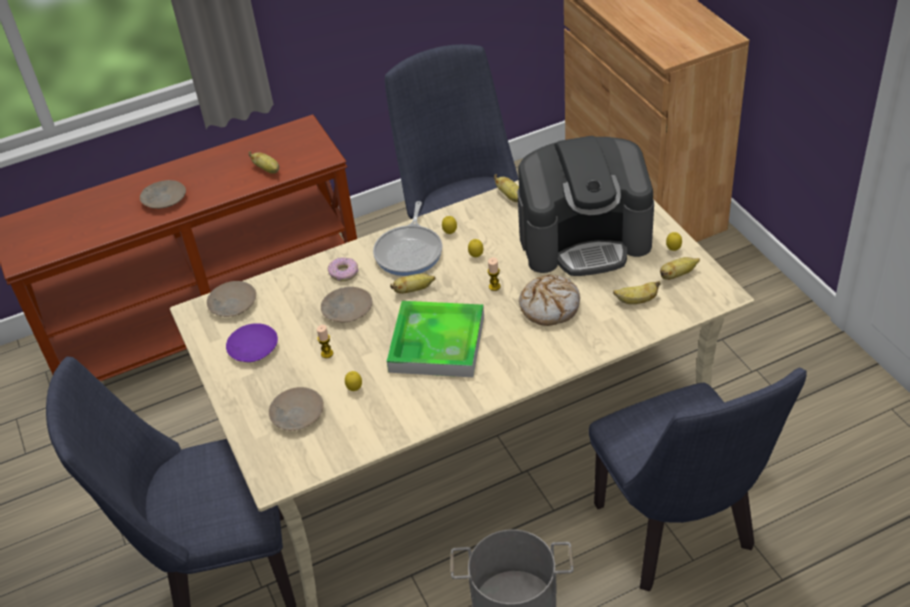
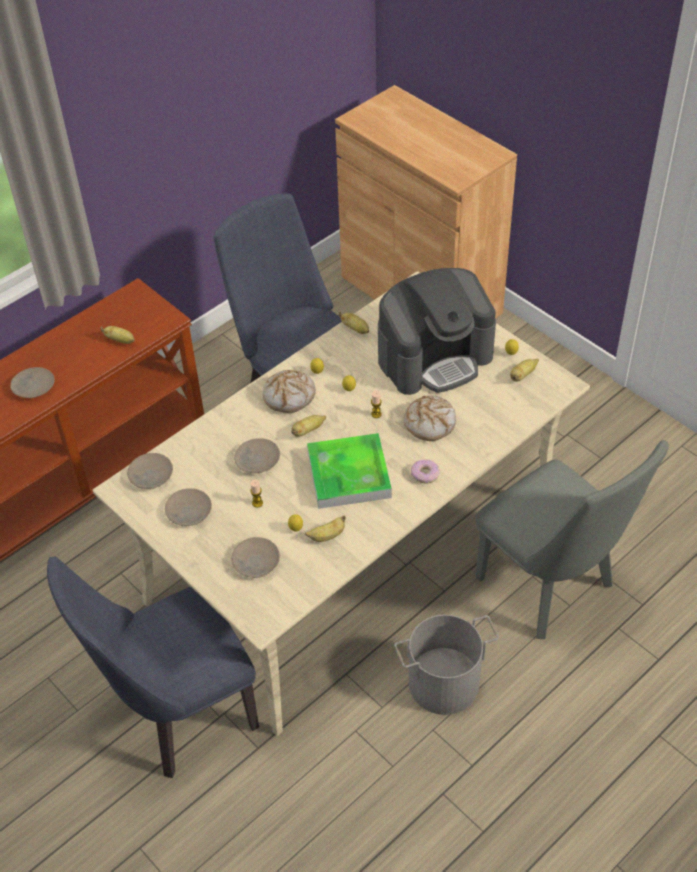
camera: 20 degrees left, 5 degrees up
(253, 348) = (189, 512): purple plate -> beige plate
(344, 273) = (239, 427): donut -> donut (425, 474)
(410, 252) = (289, 396): frying pan -> bread
(636, 301) = (498, 404): banana -> banana (327, 536)
(679, 536) = (552, 589): blue chair -> grey chair

